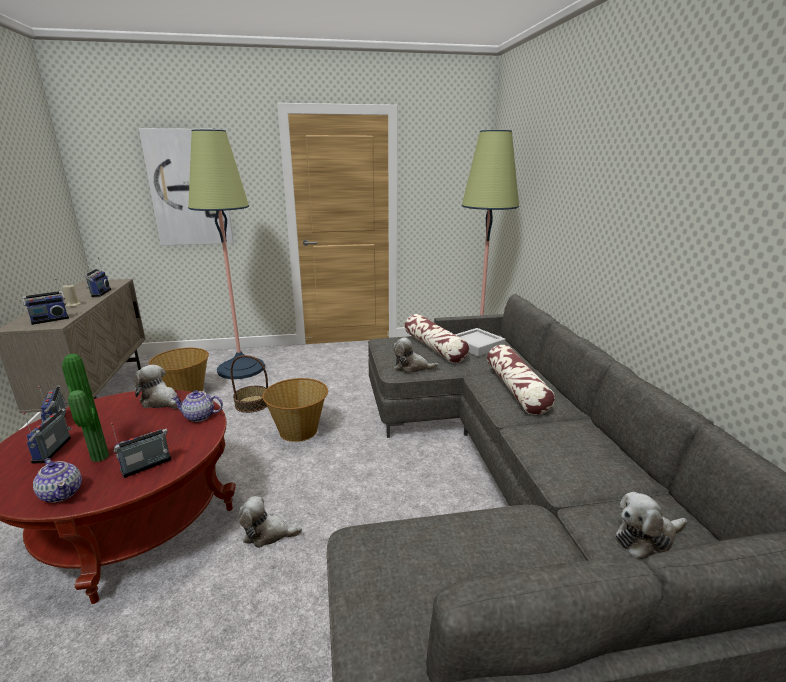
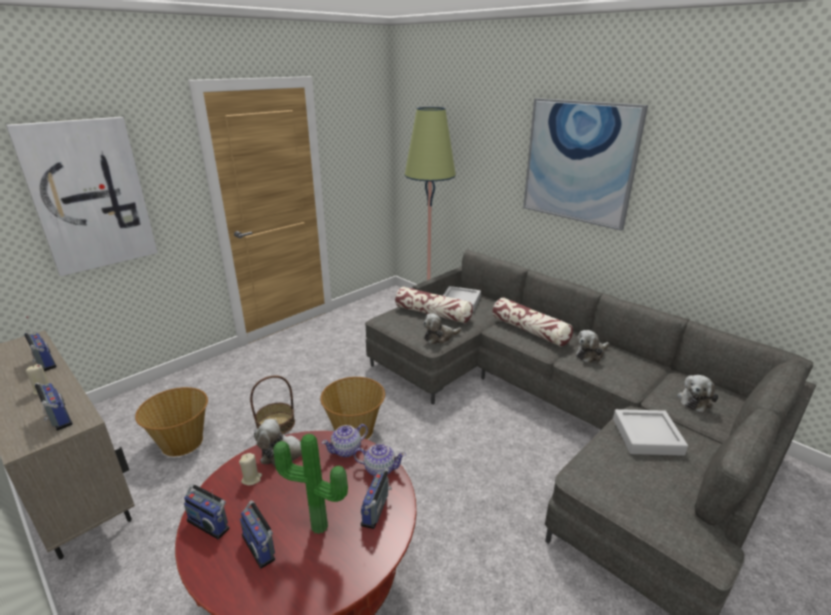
camera: 35 degrees left, 5 degrees up
(50, 319) = (57, 418): radio -> radio turned 60 degrees counterclockwise
(62, 493) = (343, 570): teapot -> teapot (379, 468)
(119, 408) = (251, 479): none -> beige candle
(241, 369) = (211, 394): floor lamp -> none
(267, 534) = (438, 521): plush toy -> plush toy (590, 354)
(502, 543) = (647, 436): none -> grey tray
(624, 183) = (579, 162): none -> picture

